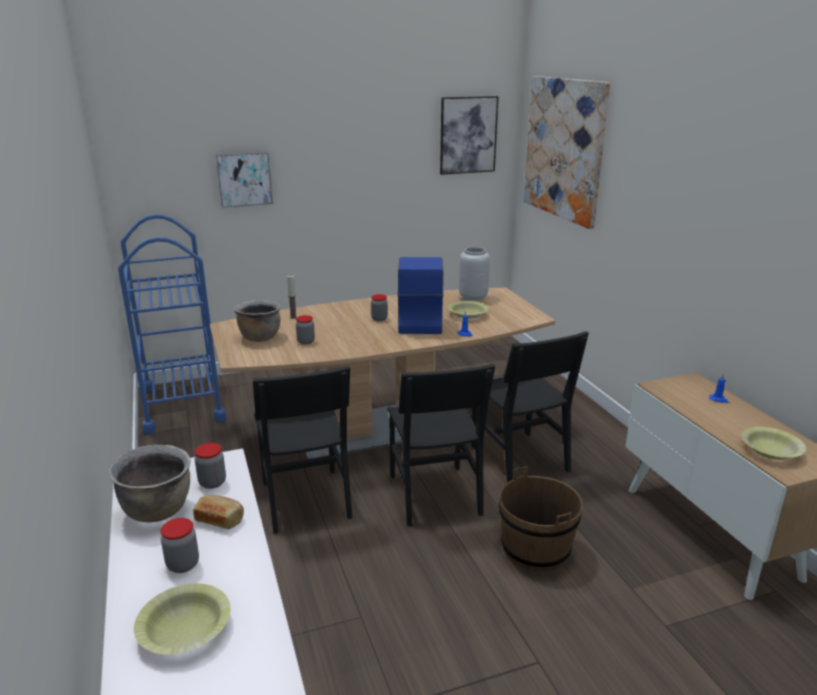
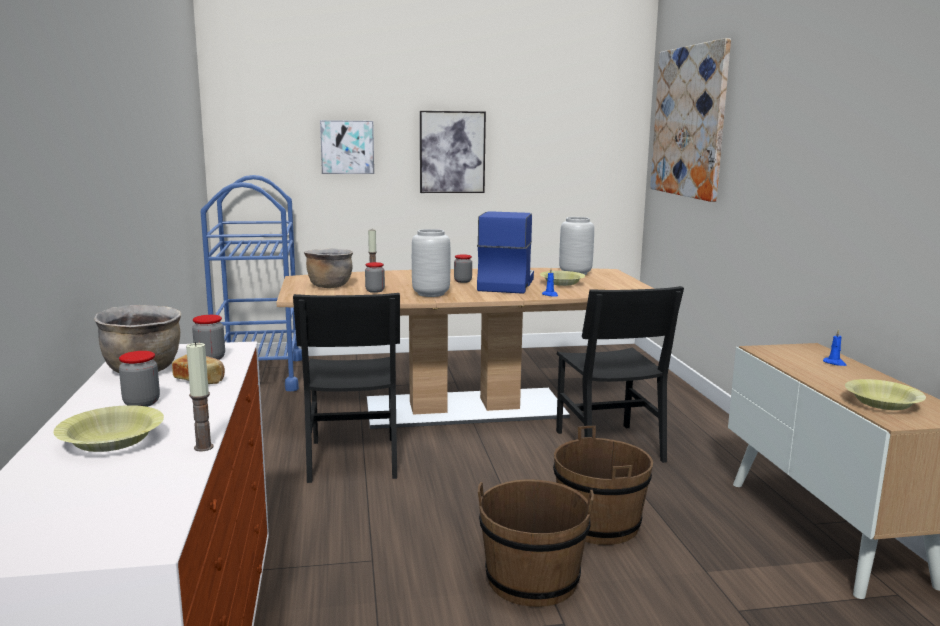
camera: 10 degrees right, 10 degrees down
(275, 626) = (203, 447): none -> candle
(358, 342) = (430, 294): none -> grey vase
(434, 494) = (497, 467): black chair -> none
(468, 135) = (589, 115): picture -> picture (452, 152)
(500, 618) = (532, 580): none -> brown bucket

